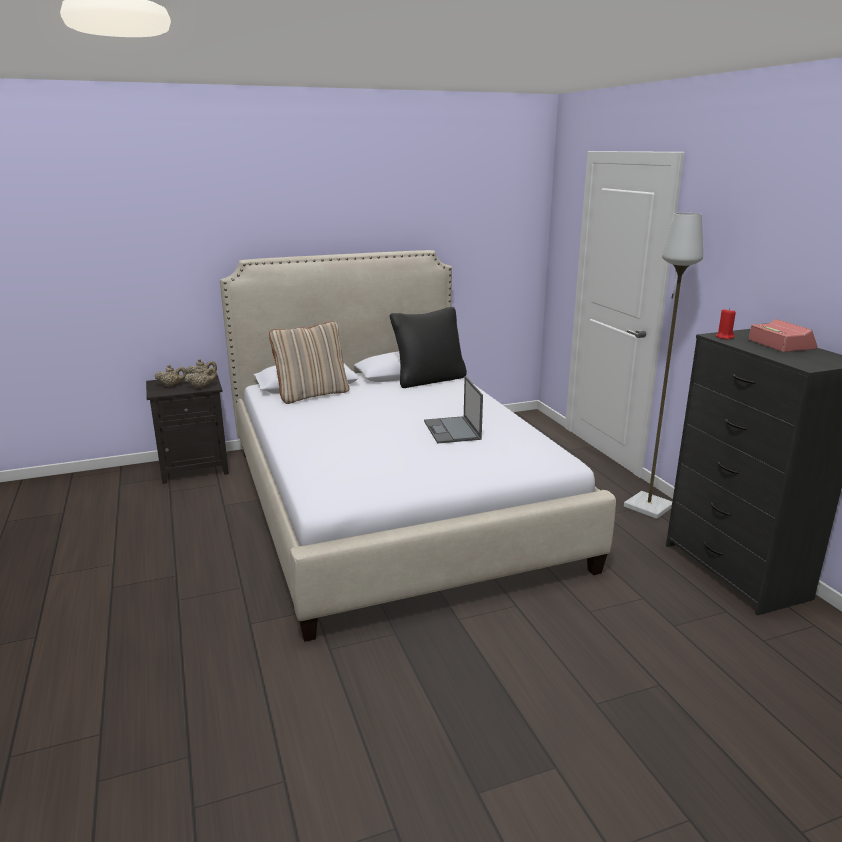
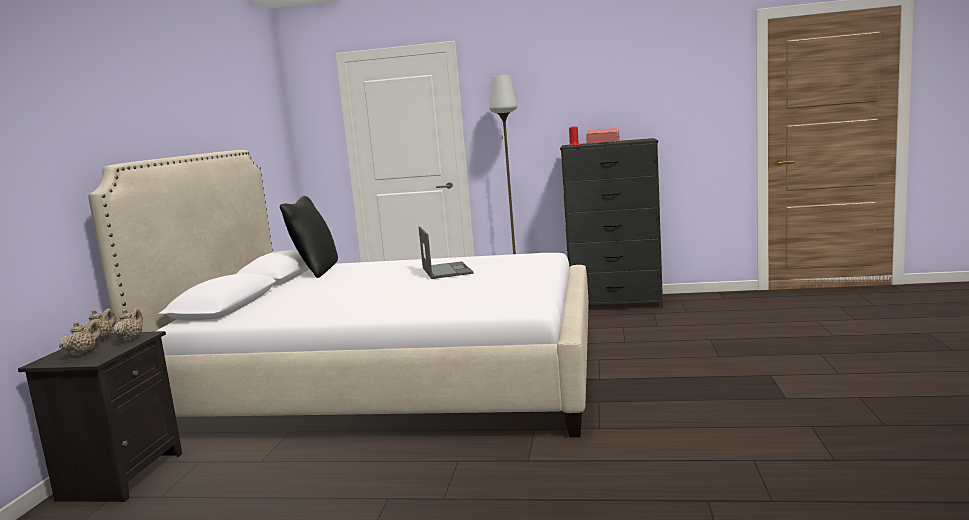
camera: 60 degrees left, 10 degrees down
(312, 394) = (262, 304): beige pillow -> none
(452, 430) = (446, 270): laptop -> laptop turned 120 degrees counterclockwise

